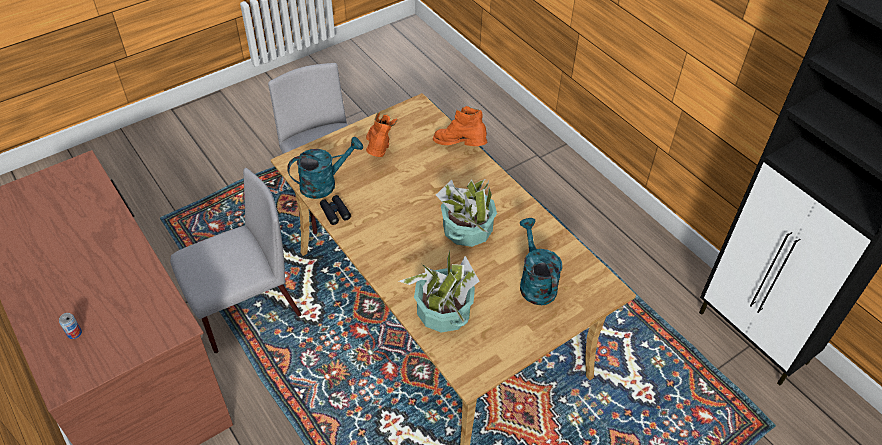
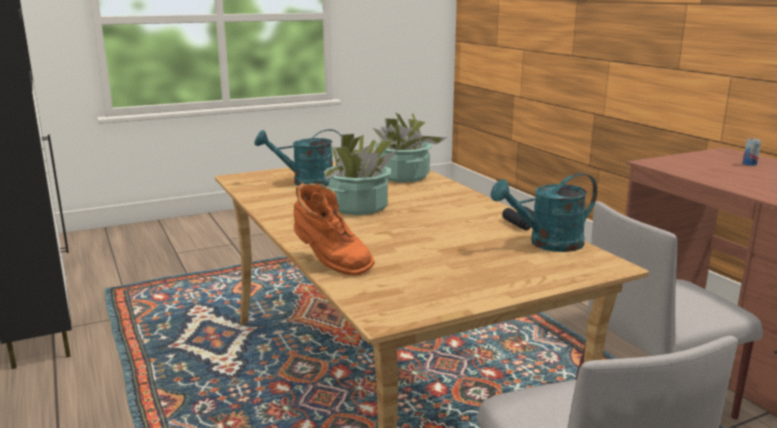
camera: 170 degrees left, 30 degrees down
(379, 151) = (466, 267): orange boot -> none
(535, 282) = (305, 182): turquoise watering can -> turquoise watering can turned 90 degrees clockwise

